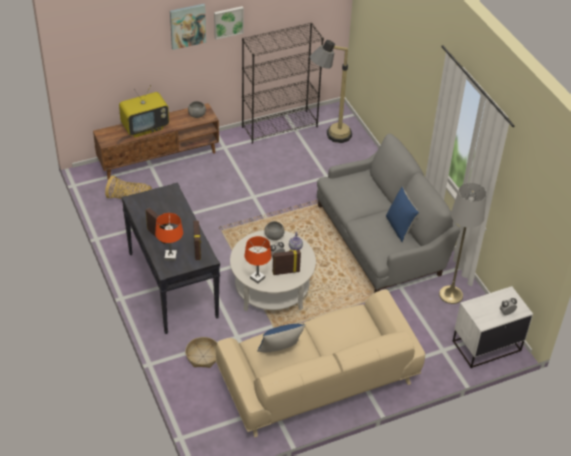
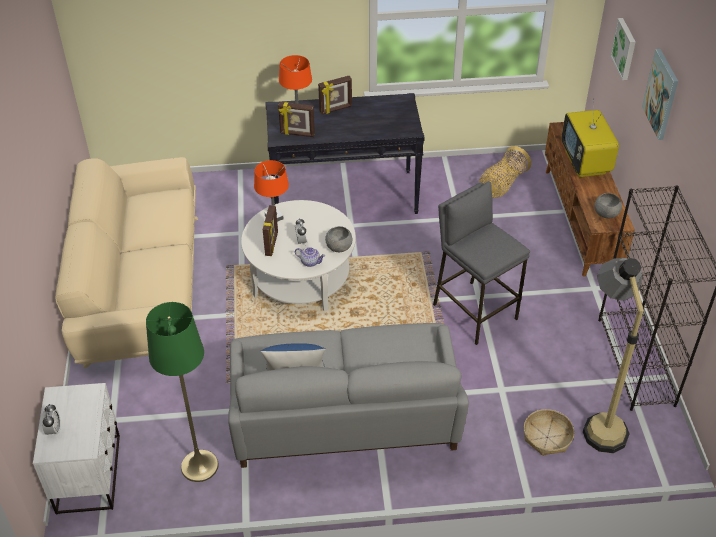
camera: 110 degrees right, 0 degrees up
(202, 356) = (228, 202): basket -> basket (547, 437)
(228, 22) = (681, 143): picture -> picture (625, 48)
(268, 196) = (474, 311): none -> grey stool
(280, 351) = (151, 210): blue pillow -> none
(451, 294) = (199, 466): grey floor lamp -> green floor lamp

